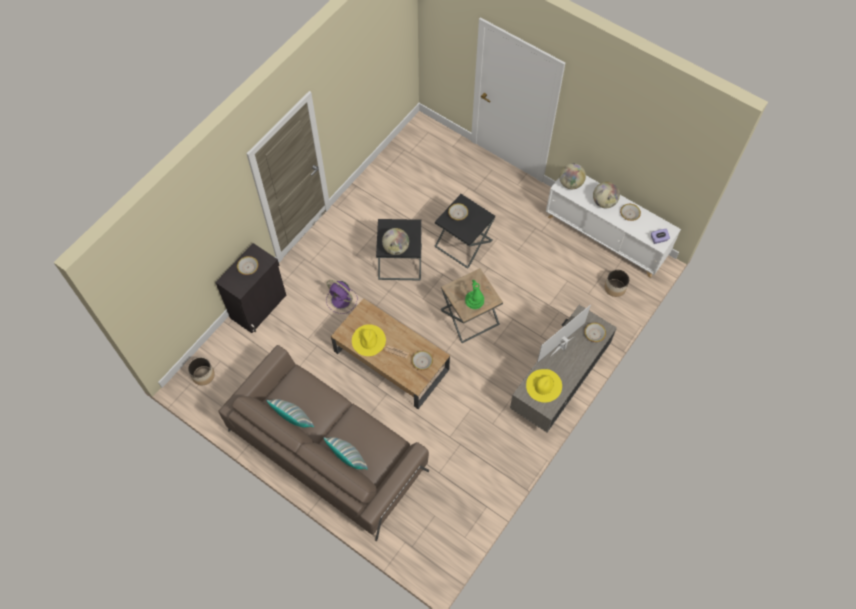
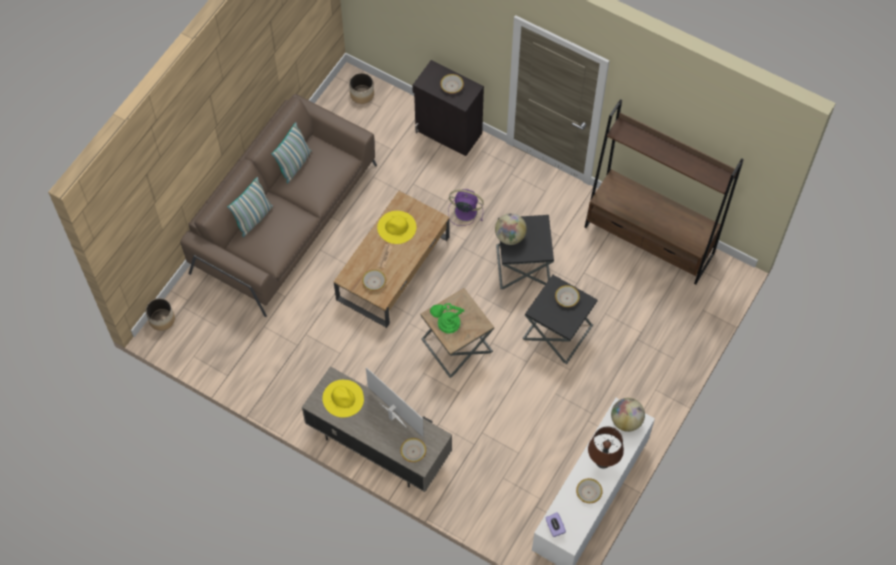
camera: 85 degrees right, 0 degrees up
(342, 300) = (464, 211): purple fan -> purple fan turned 75 degrees clockwise
(388, 173) = (649, 241): none -> brown bookcase
(604, 202) = (602, 461): globe -> brown table lamp
(615, 288) = (514, 510): planter -> planter (161, 320)

